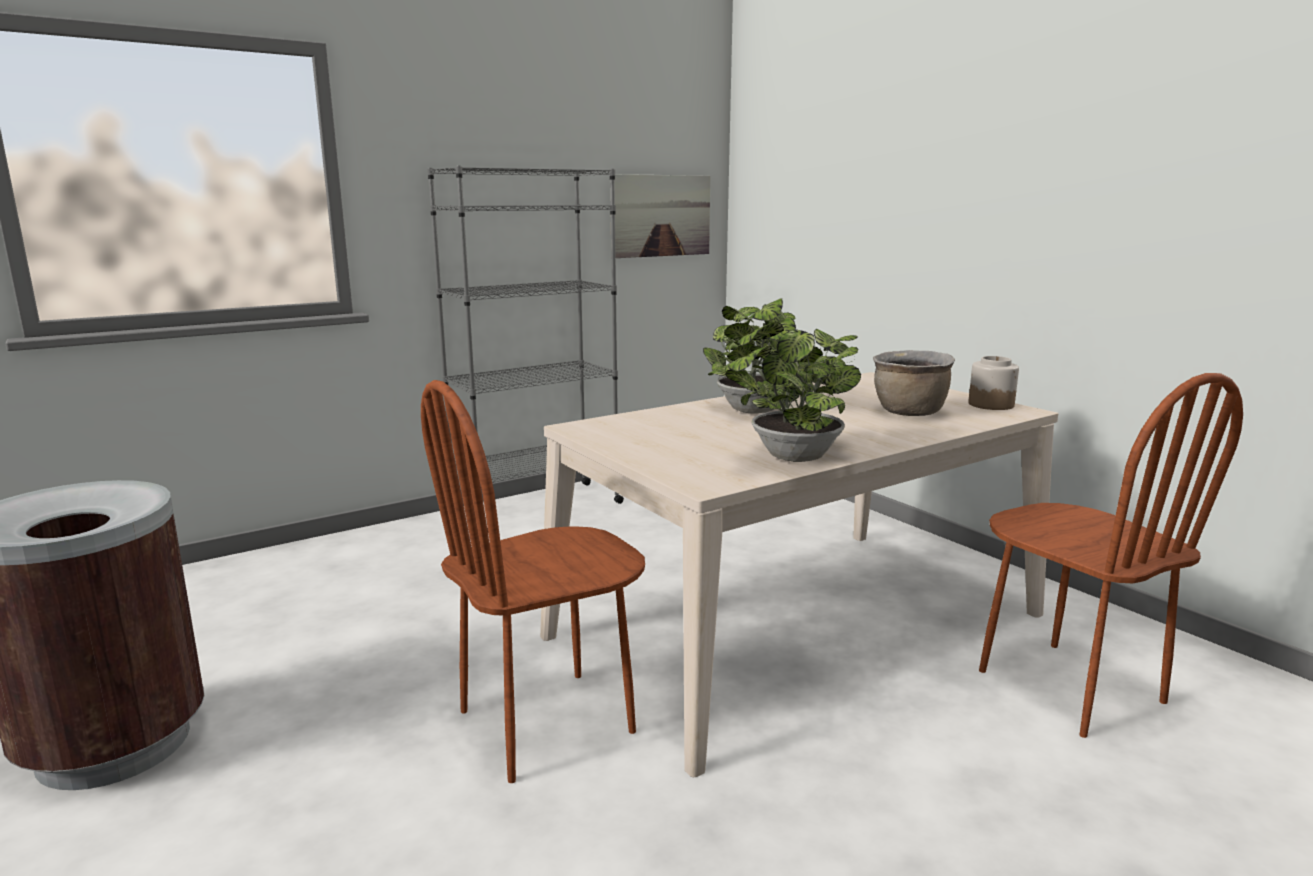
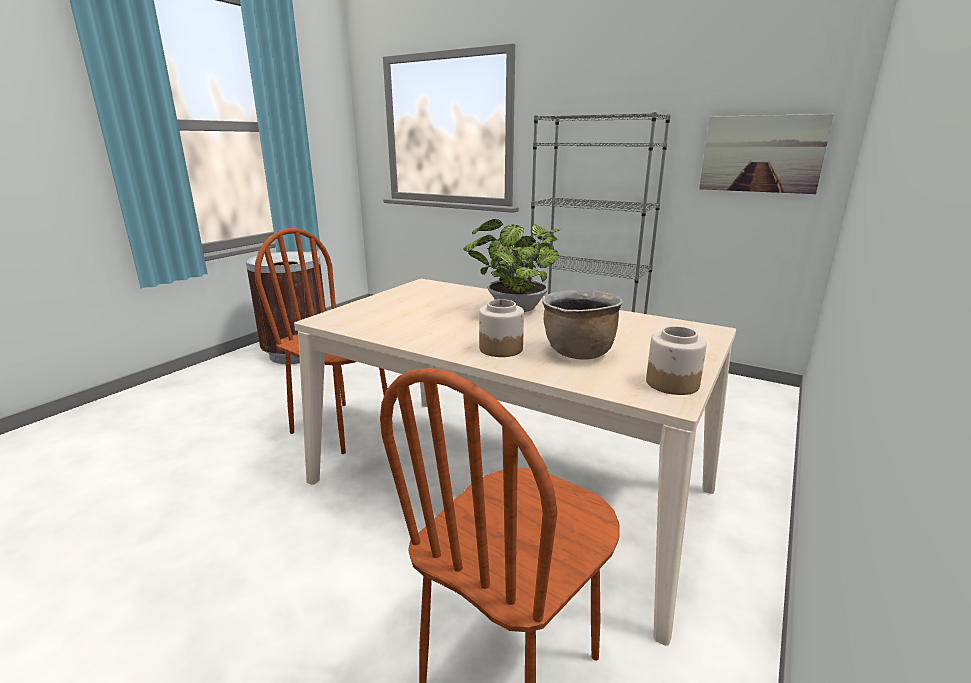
camera: 65 degrees right, 5 degrees up
(792, 458) = (394, 331): potted plant -> none
(883, 431) = (500, 349): none -> jar

